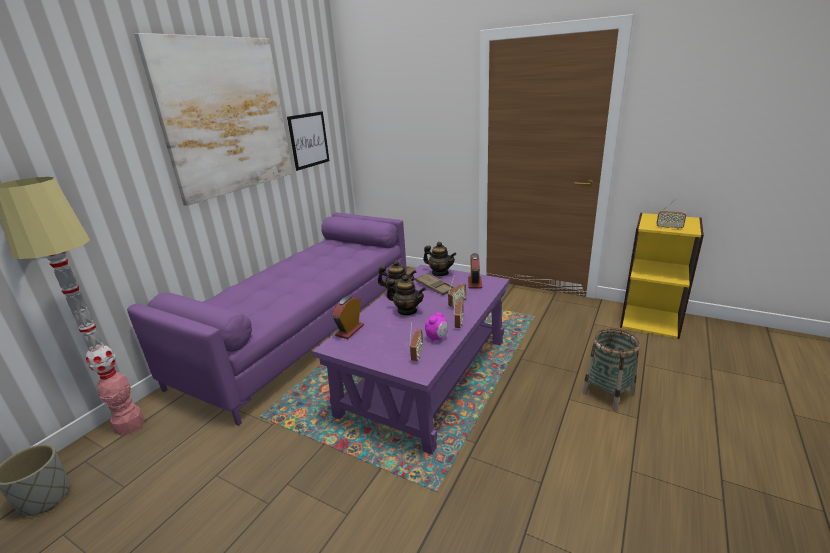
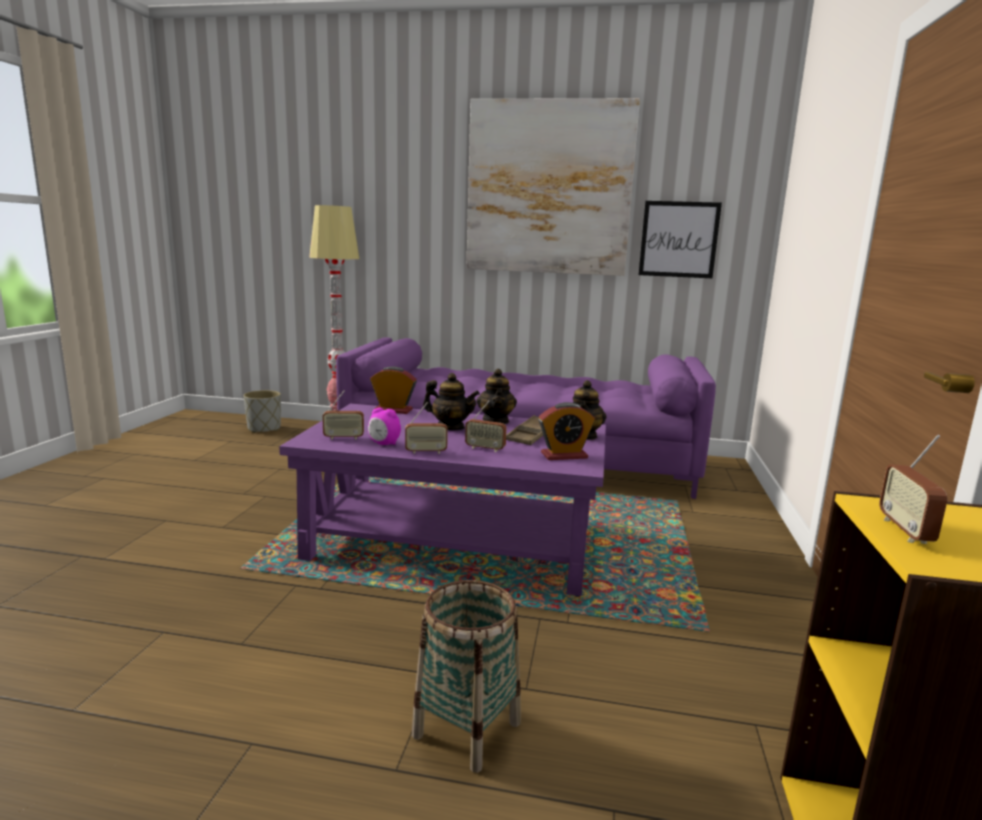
camera: 70 degrees right, 10 degrees down
(407, 311) = (450, 427): teapot -> teapot turned 75 degrees counterclockwise

